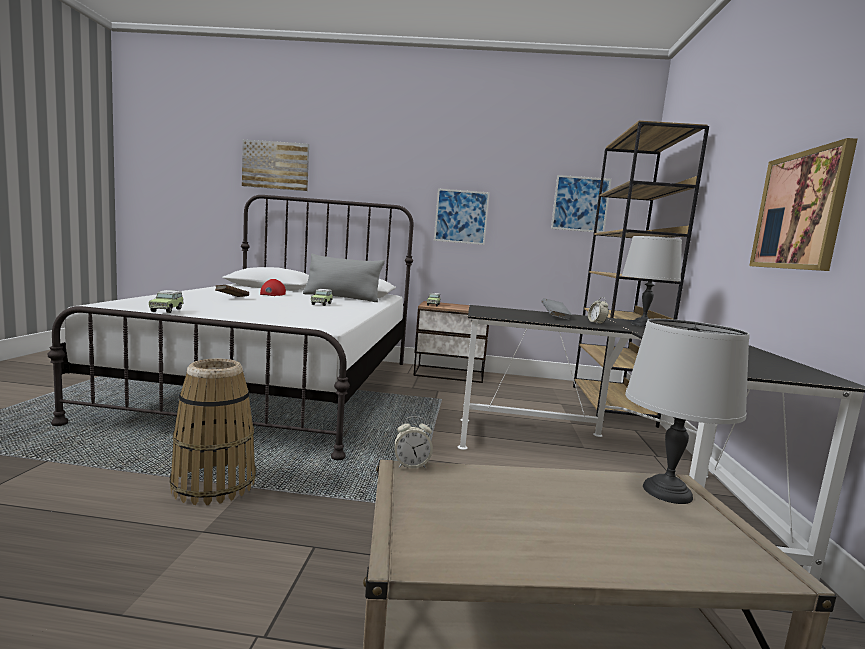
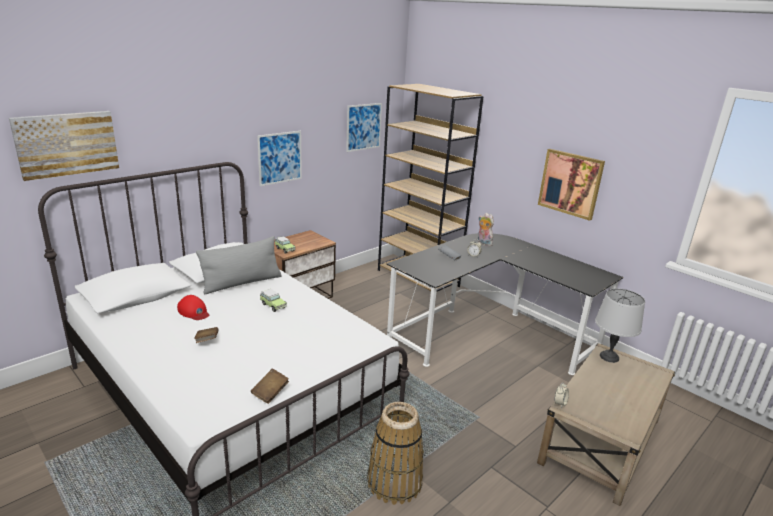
camera: 50 degrees left, 15 degrees up
(167, 310) = (270, 393): toy car -> brown book
(643, 325) = (483, 243): grey table lamp -> plush toy

